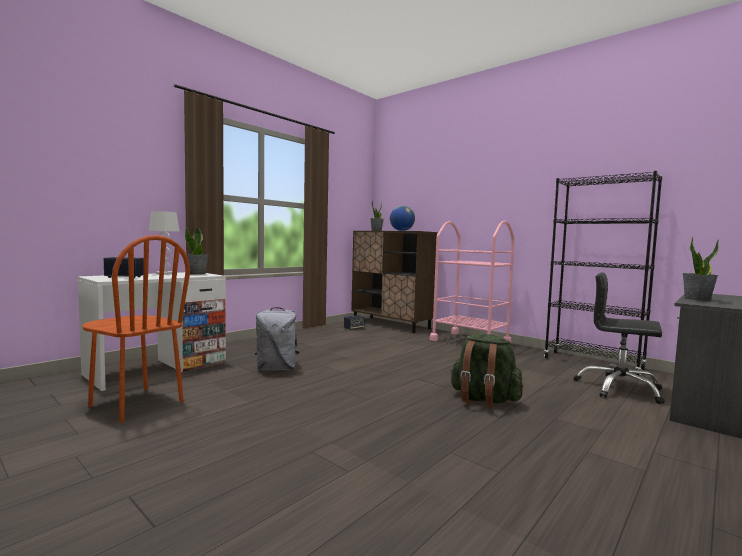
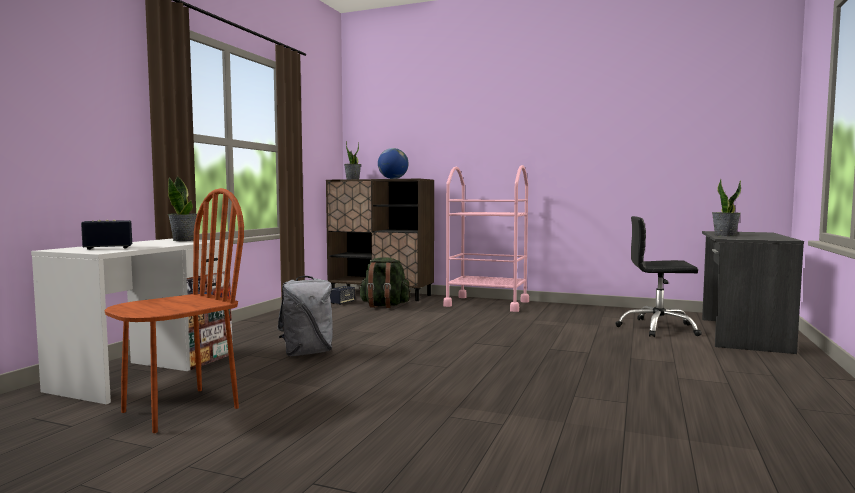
camera: 20 degrees left, 0 degrees up
(136, 404) = (180, 409): brown chair -> brown chair turned 60 degrees counterclockwise
(165, 273) = (142, 242): white table lamp -> none
(484, 400) = (557, 352): green backpack -> green backpack (384, 306)
(593, 363) = (618, 311): black bookcase -> none

